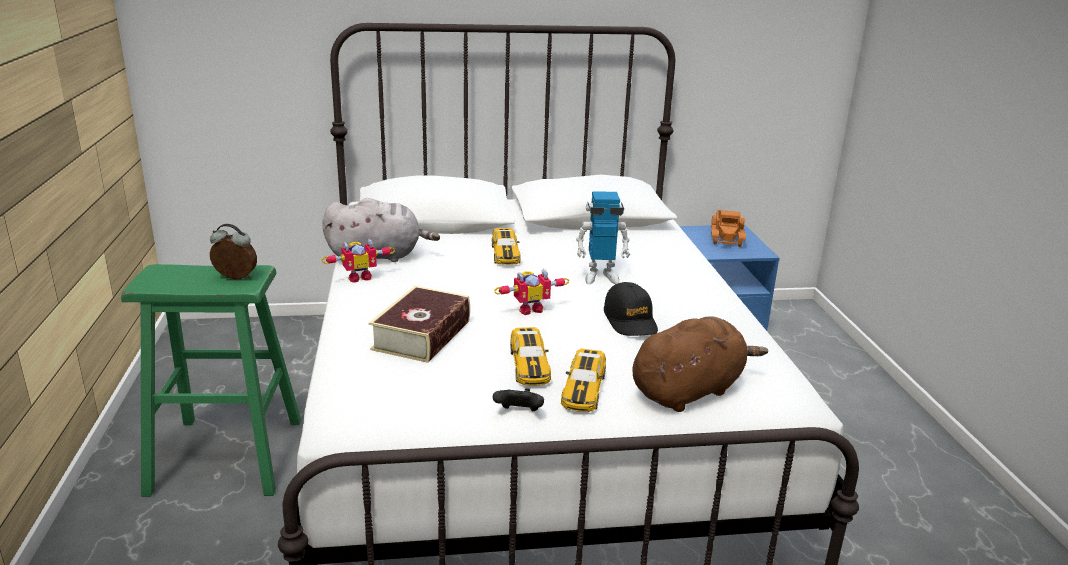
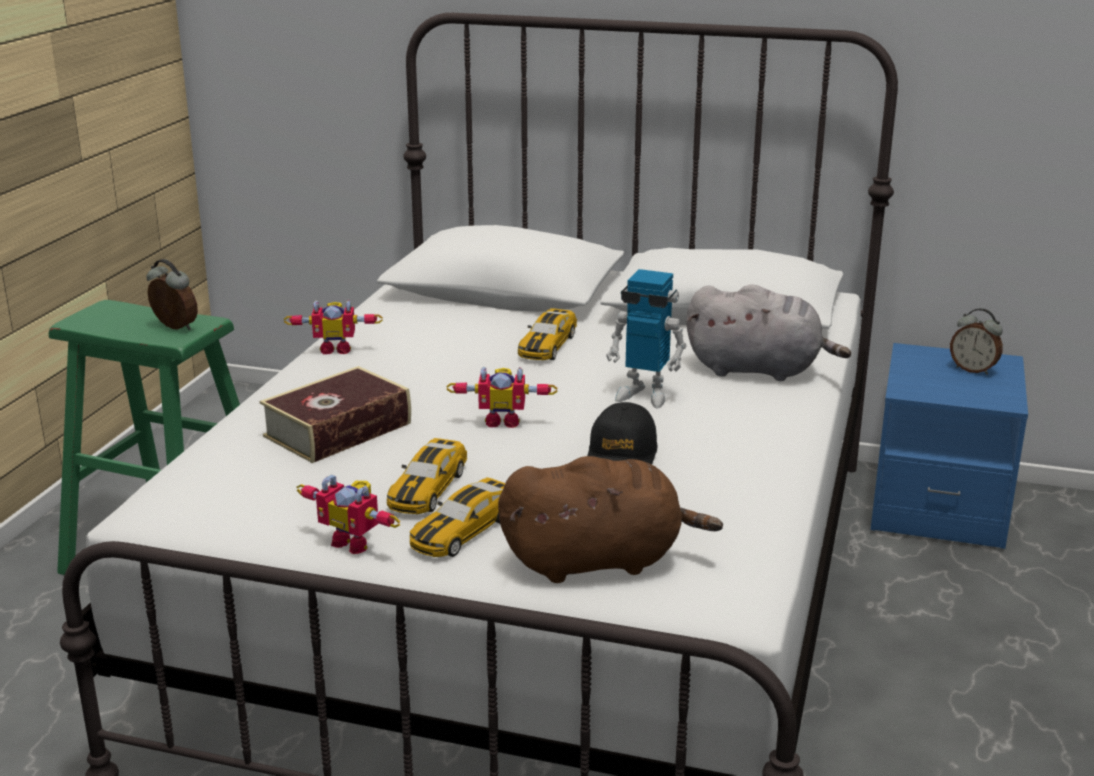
camera: 25 degrees right, 0 degrees up
(378, 256) = (384, 327): grey plush toy -> grey plush toy (759, 370)
(519, 413) = (354, 542): black game controller -> toy robot
(728, 236) = (973, 370): toy truck -> alarm clock

